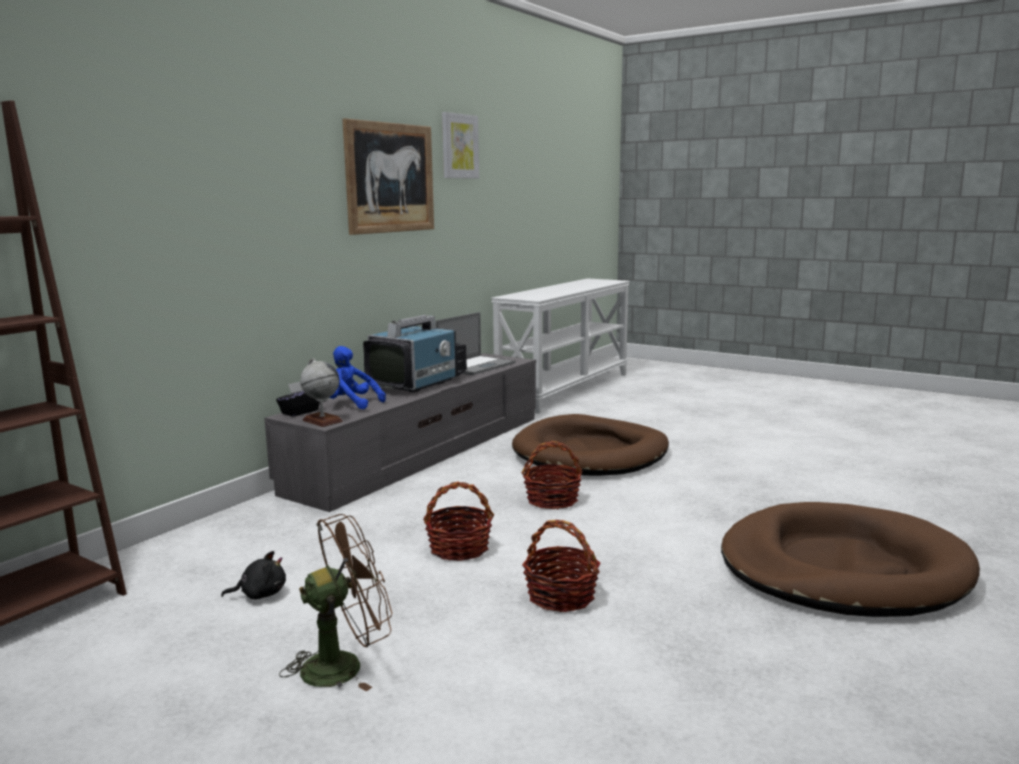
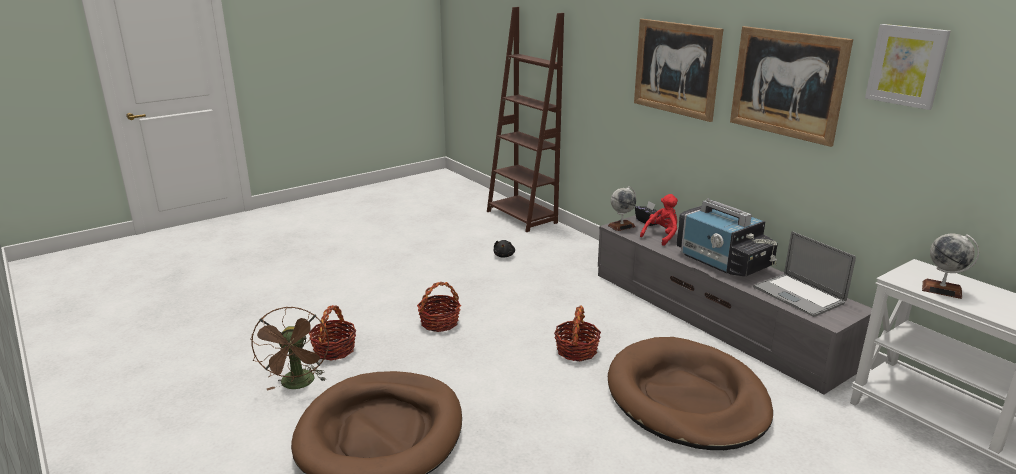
camera: 110 degrees right, 10 degrees up
(270, 183) = (676, 68): none -> picture
(344, 665) = (429, 268): brown fan -> brown fan (298, 385)
(352, 404) = (661, 236): blue plush toy -> red plush toy
(459, 549) = (518, 305): basket -> basket (334, 350)
(543, 295) = (942, 290): none -> globe

